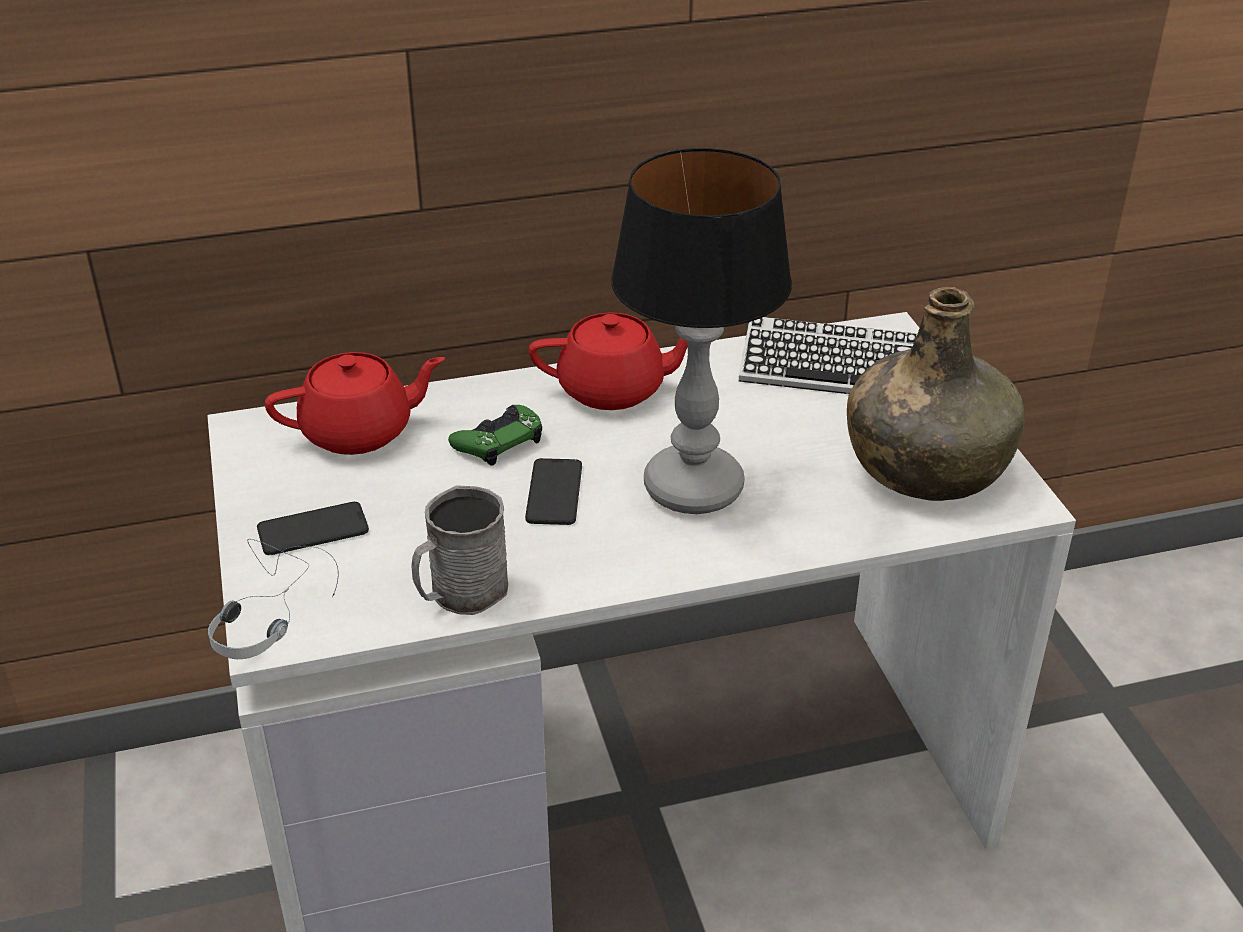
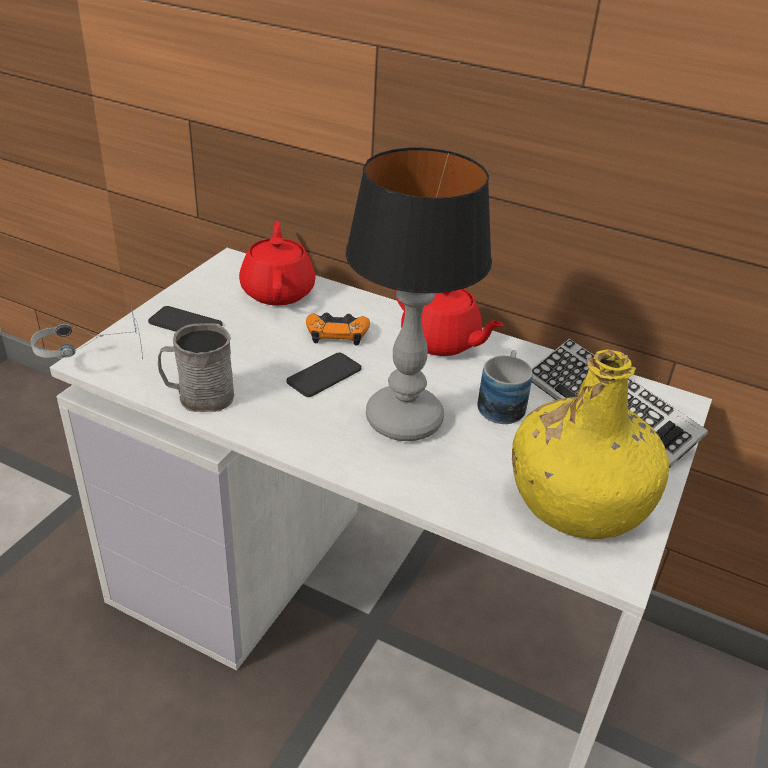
camera: 40 degrees right, 0 degrees up
(359, 432) = (278, 291): red teapot -> red teapot turned 120 degrees counterclockwise
(498, 441) = (337, 333): green game controller -> orange game controller
(753, 417) = (503, 403): none -> mug
(926, 466) = (578, 500): green bottle -> yellow bottle

